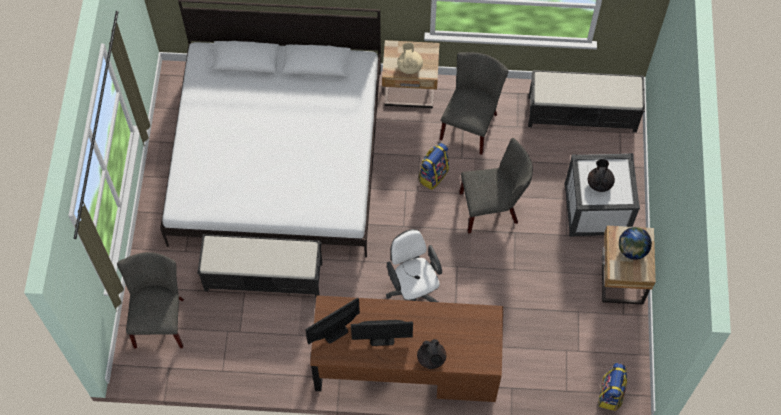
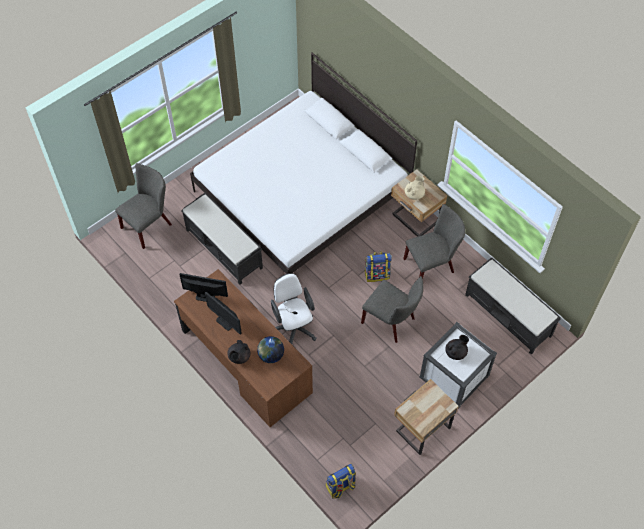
camera: 45 degrees right, 5 degrees down
(414, 291) = (294, 327): white office chair -> white office chair turned 45 degrees counterclockwise
(632, 250) = (429, 406): globe -> globe (271, 355)

